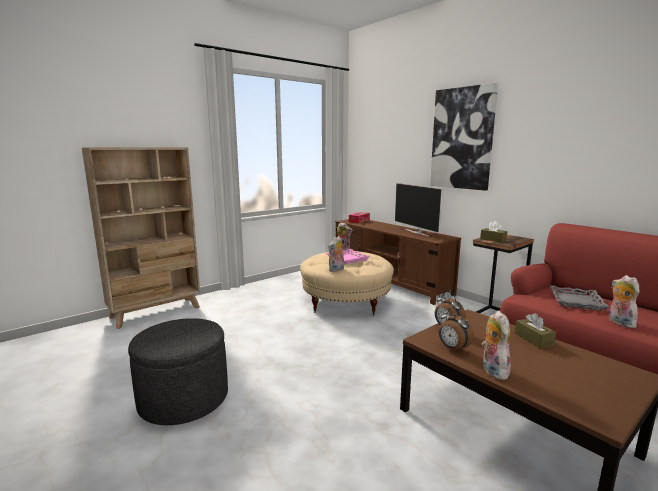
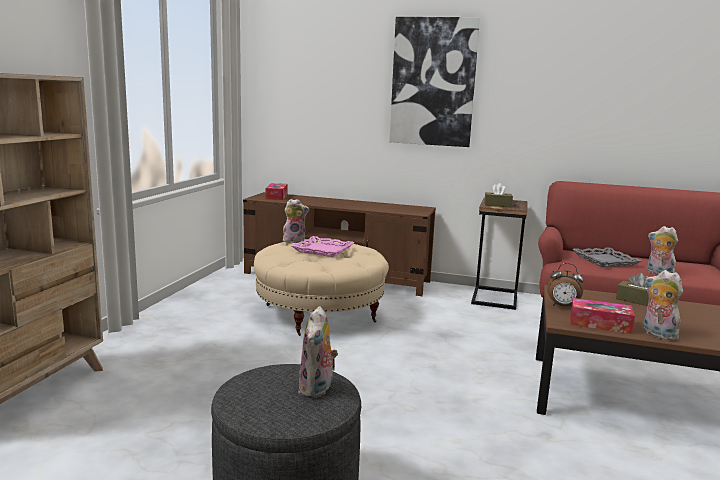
camera: 35 degrees left, 0 degrees up
(336, 270) = (334, 266): plush toy -> plush toy (317, 389)
(417, 232) = (379, 205): television -> none
(452, 348) = (599, 324): alarm clock -> tissue box

